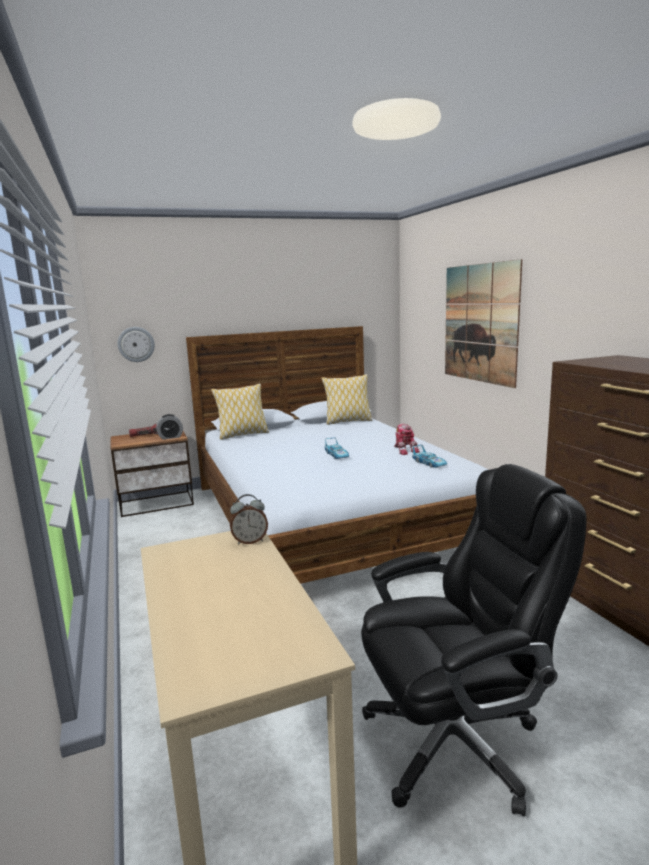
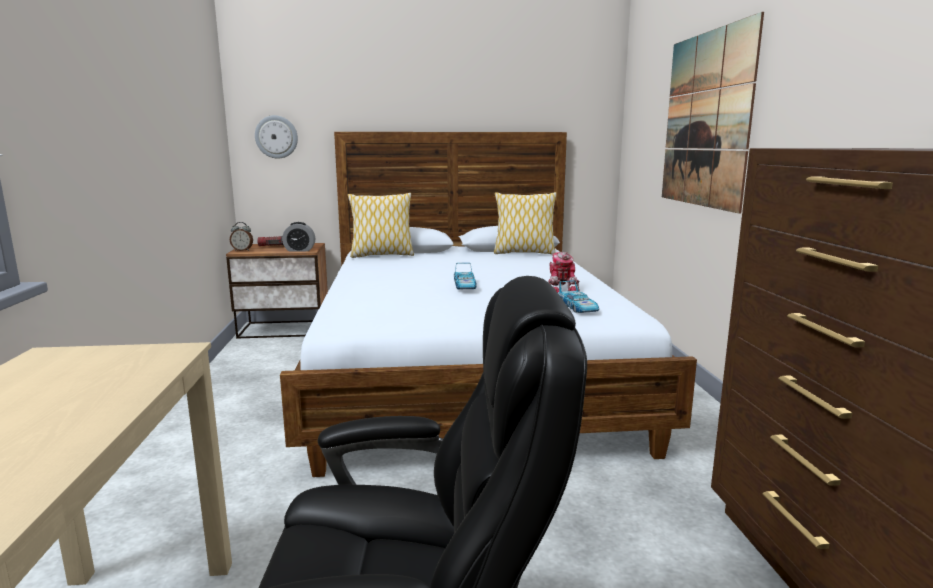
camera: 15 degrees right, 0 degrees up
(250, 541) = (163, 359): alarm clock -> alarm clock (242, 250)

